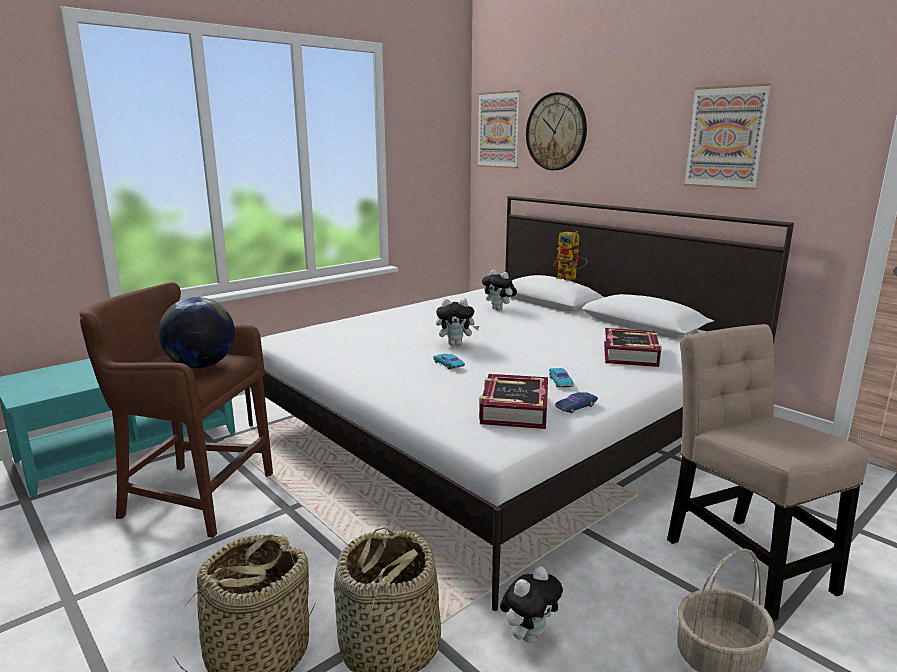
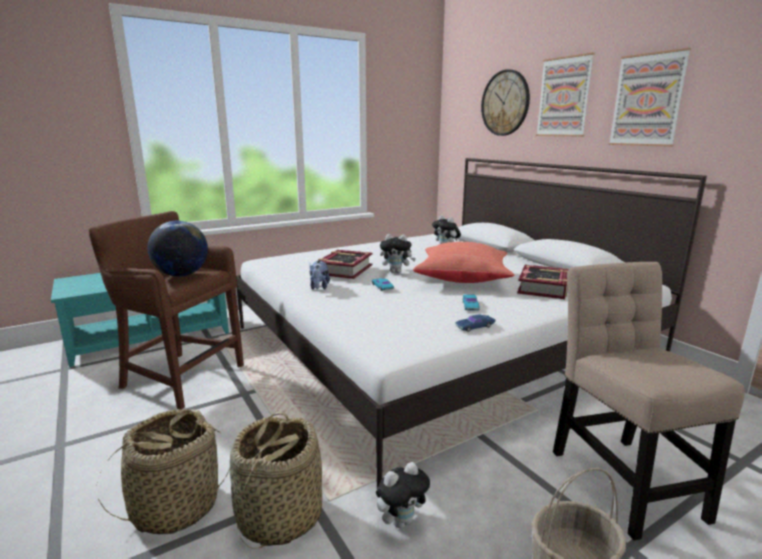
camera: 10 degrees right, 0 degrees up
(372, 370) = (319, 287): none -> plush toy
(499, 130) = (461, 104): picture -> picture (564, 97)
(513, 409) = (419, 325): book -> book (344, 270)
(537, 348) = (463, 279): none -> red pillow
(570, 279) = (509, 225): toy robot -> none

